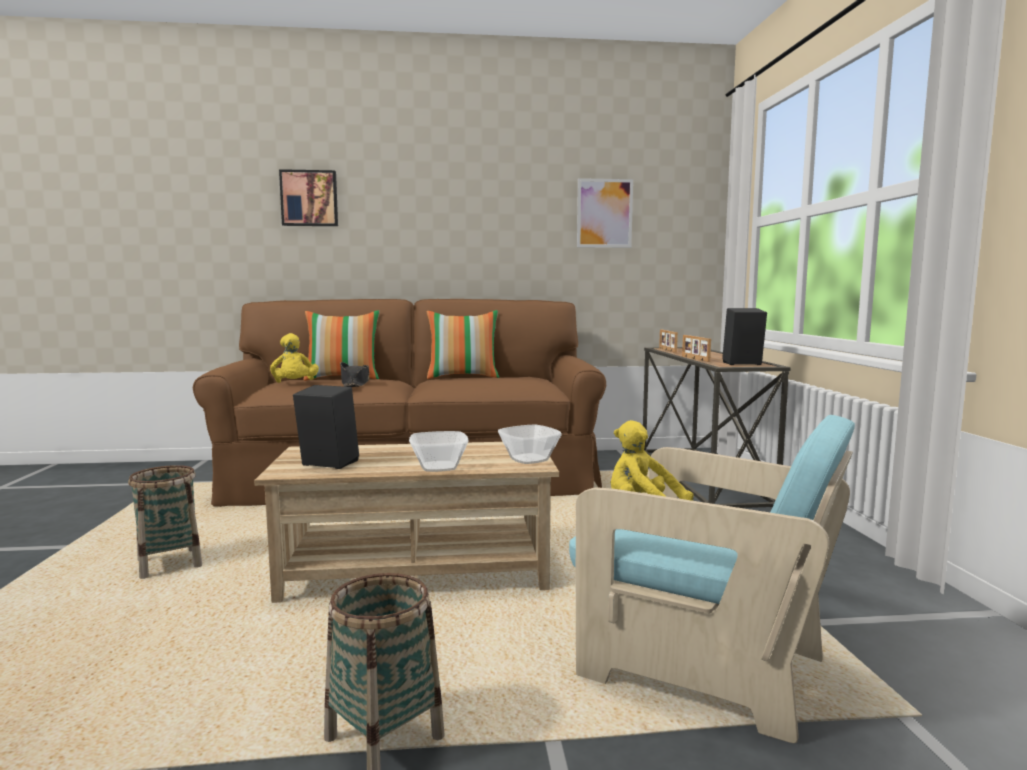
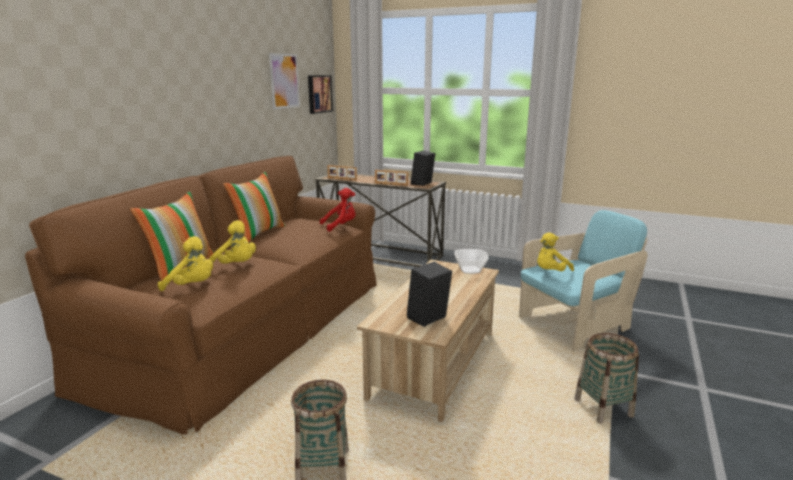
camera: 60 degrees left, 10 degrees up
(309, 198) = (63, 73): picture -> picture (318, 94)
(355, 384) = (236, 266): black hat -> yellow plush toy
(440, 467) = (466, 292): bowl -> none
(532, 385) = (340, 226): none -> red plush toy

